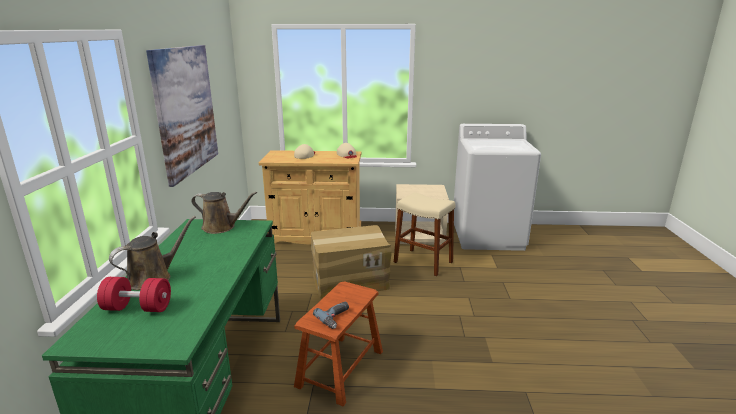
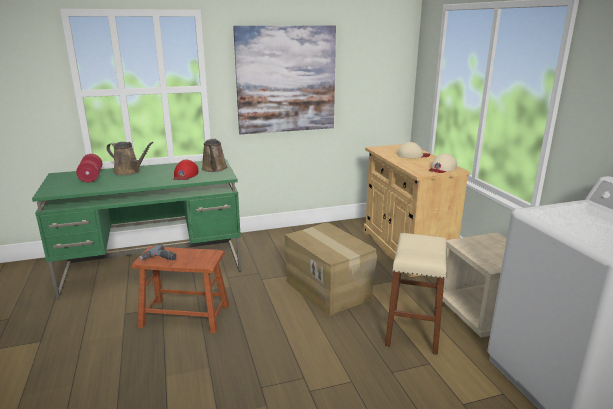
camera: 70 degrees right, 0 degrees up
(224, 243) = (185, 175): none -> red cap

